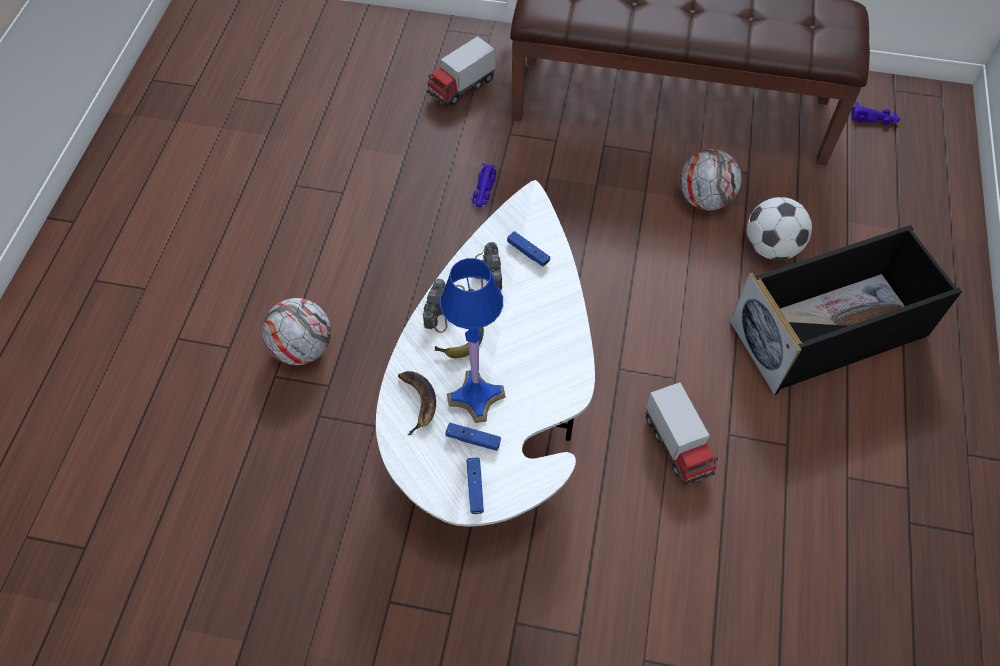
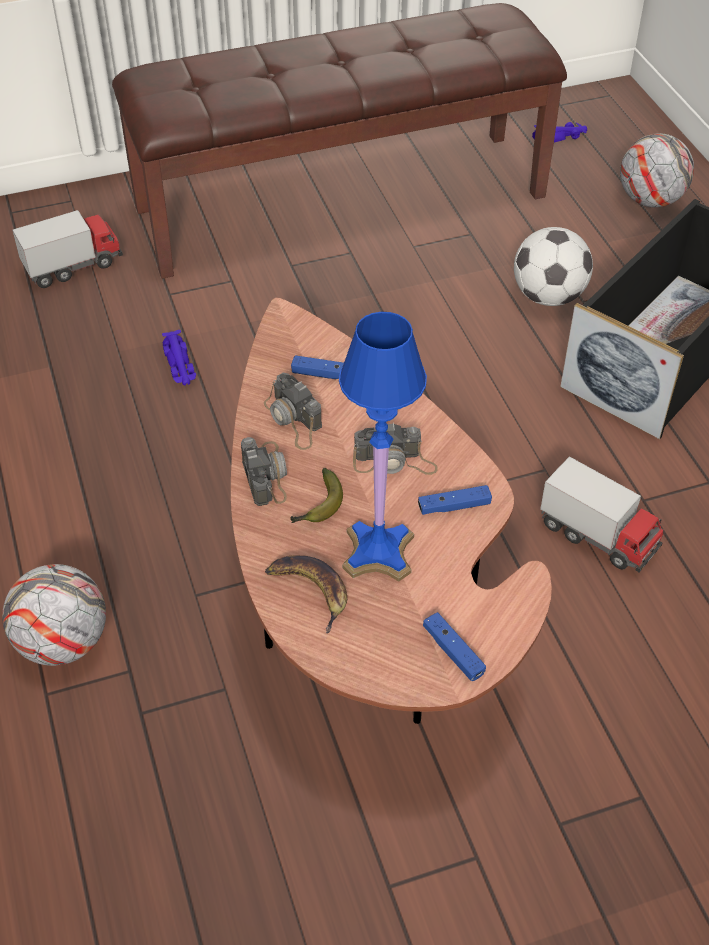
camera: 30 degrees left, 10 degrees down
(461, 87) = (73, 266): toy truck -> toy truck turned 135 degrees counterclockwise
(473, 439) = (410, 600): blue game controller -> blue game controller (454, 506)
(494, 408) = (362, 596): white coffee table -> brown coffee table
(529, 338) = (394, 462): none -> camera
(704, 199) = (443, 277): football -> football (650, 200)

